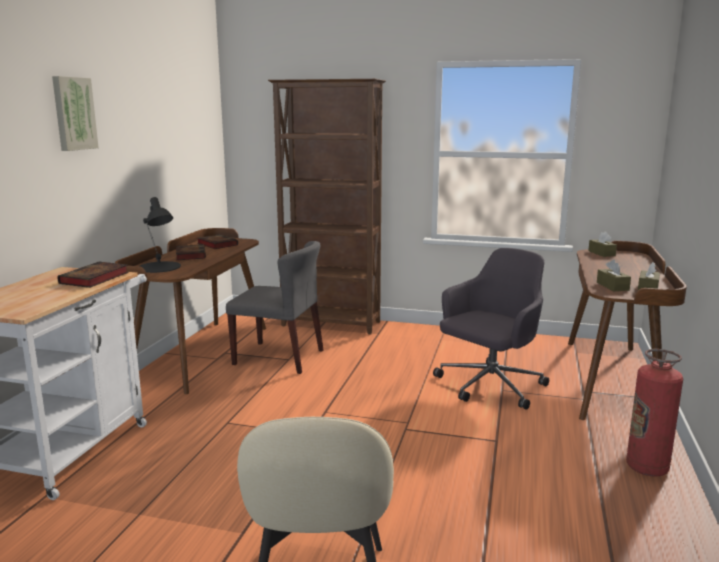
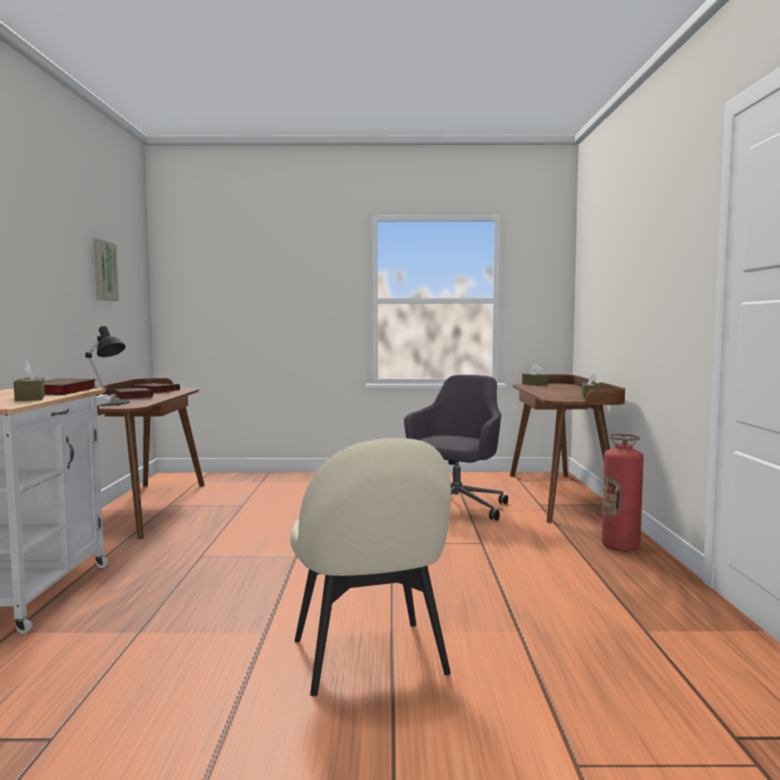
camera: 15 degrees left, 10 degrees down
(73, 113) = (25, 229): picture -> picture (104, 271)
(279, 357) = (231, 504): grey chair -> none
(331, 324) = (274, 478): brown bookcase -> none
(612, 286) = (561, 397): brown tissue box -> brown tissue box (30, 398)

